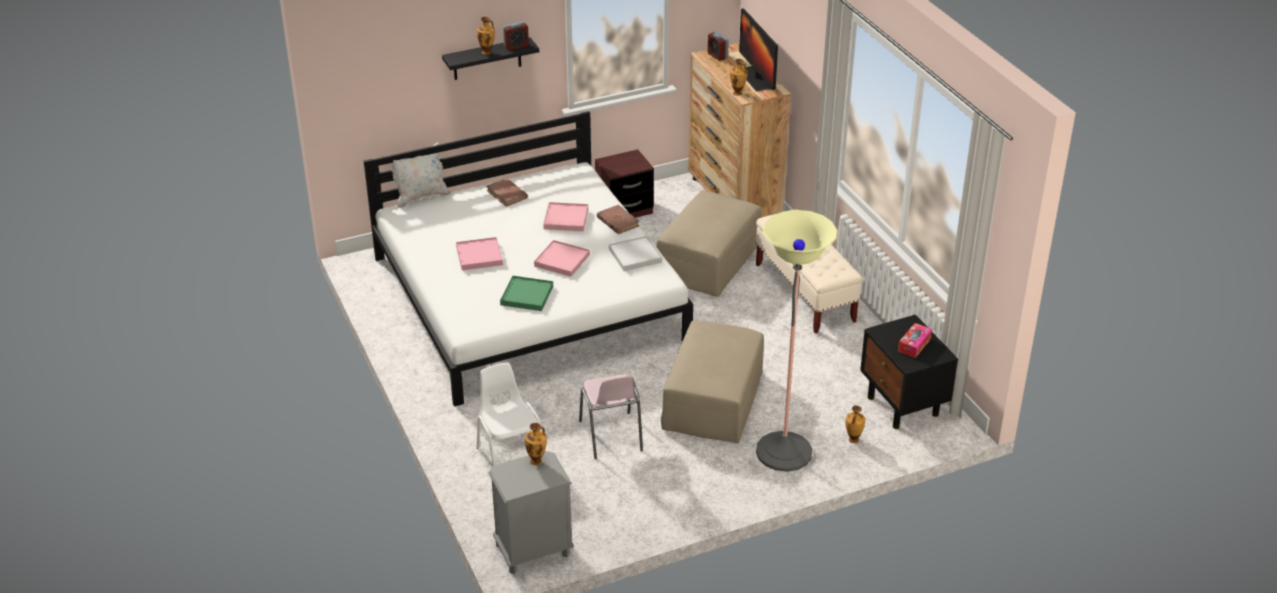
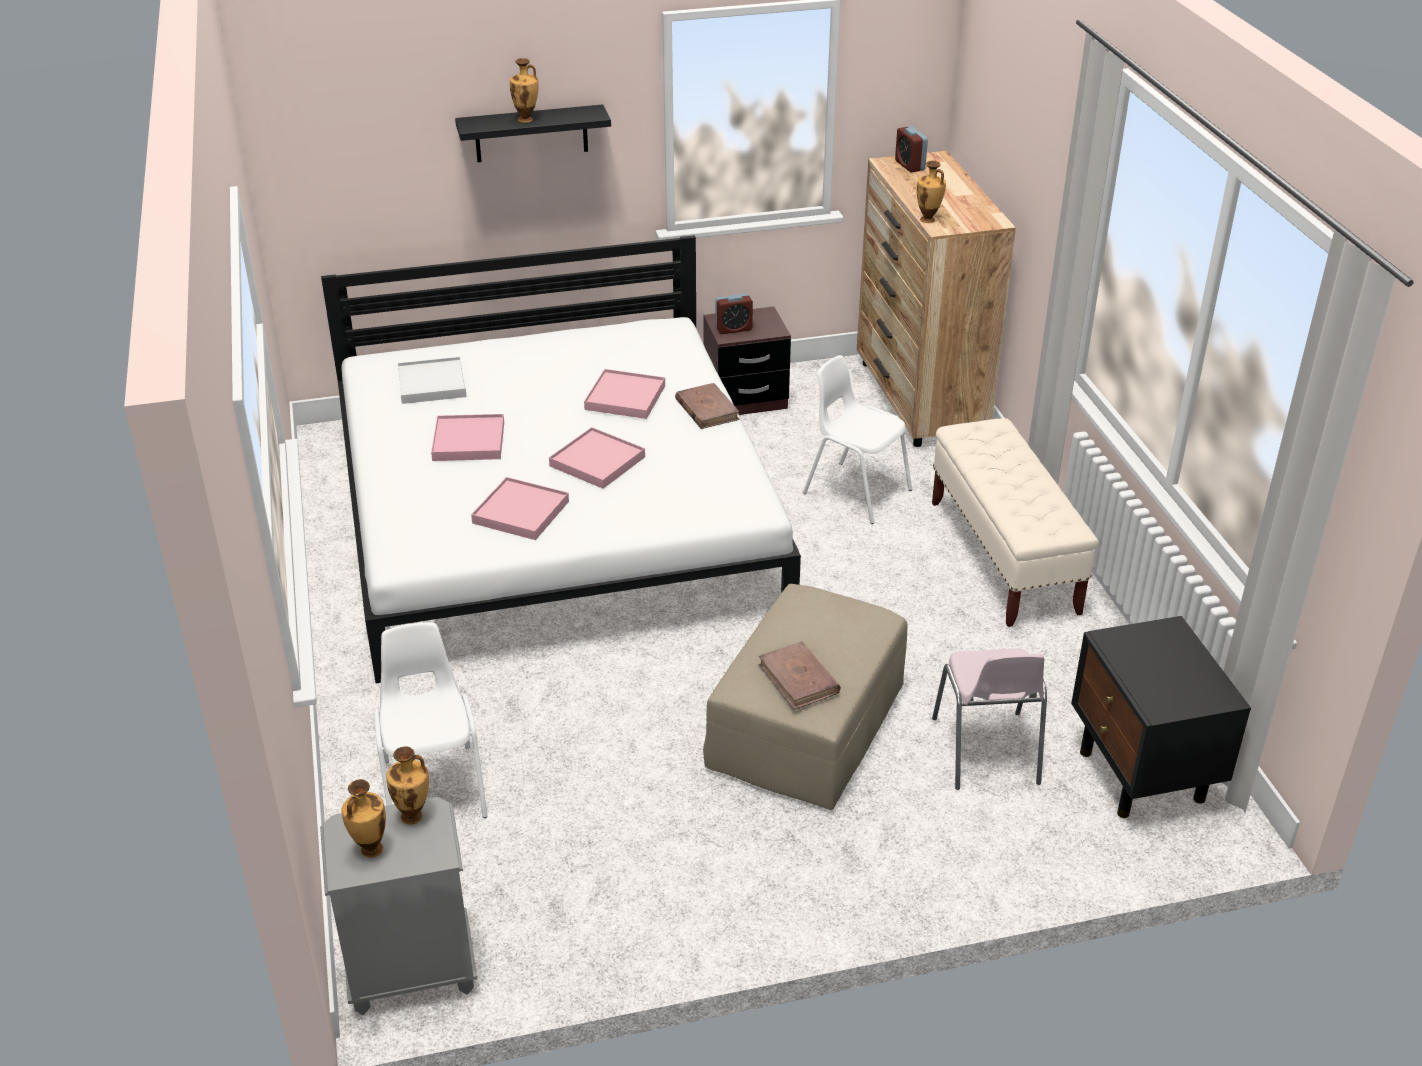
camera: 10 degrees right, 0 degrees up
(420, 197) = (415, 345): white pillow -> none
(507, 194) = (547, 353): brown book -> brown book (798, 679)
(516, 46) = (576, 114): alarm clock -> alarm clock (733, 329)
(527, 295) = (521, 512): green tray -> pink tray
(611, 436) = (616, 769): pink chair -> pink chair (986, 751)
(635, 256) = (718, 466): white tray -> white tray (431, 384)
(708, 262) = (856, 491): beige ottoman -> white chair
(756, 78) = (964, 201): monitor -> none
(784, 452) = (910, 837): floor lamp -> none
(853, 440) = (1040, 830): vase -> vase (370, 850)
(914, 345) = (1171, 672): tissue box -> none

